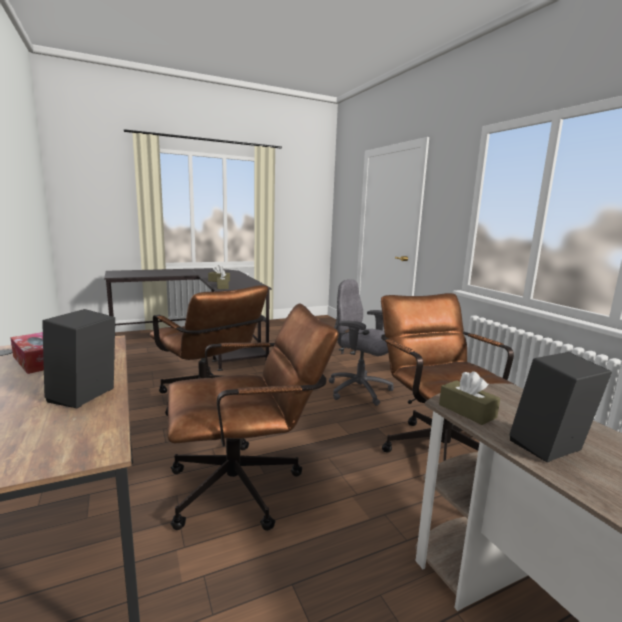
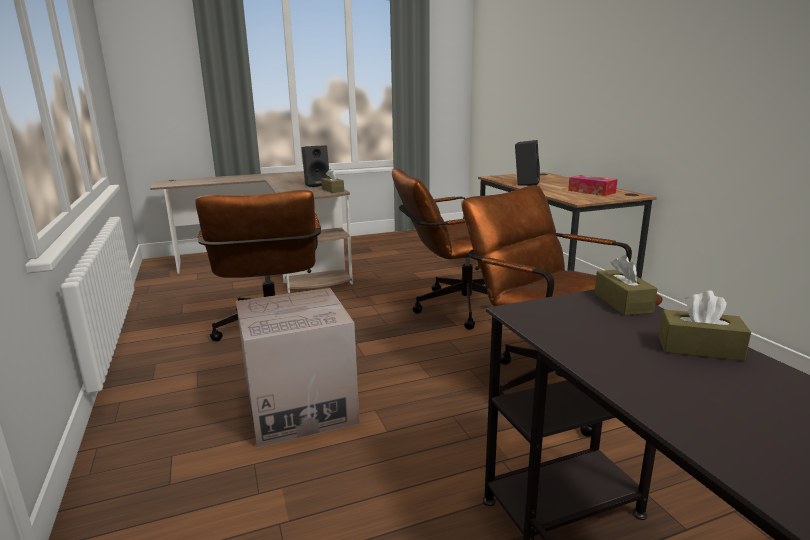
camera: 175 degrees left, 5 degrees up
(360, 391) = (300, 408): grey office chair -> cardboard box

